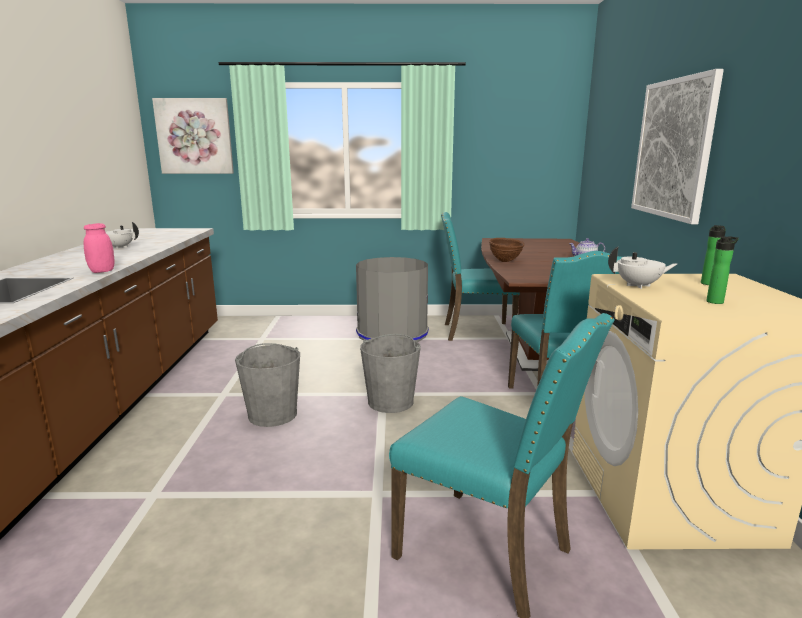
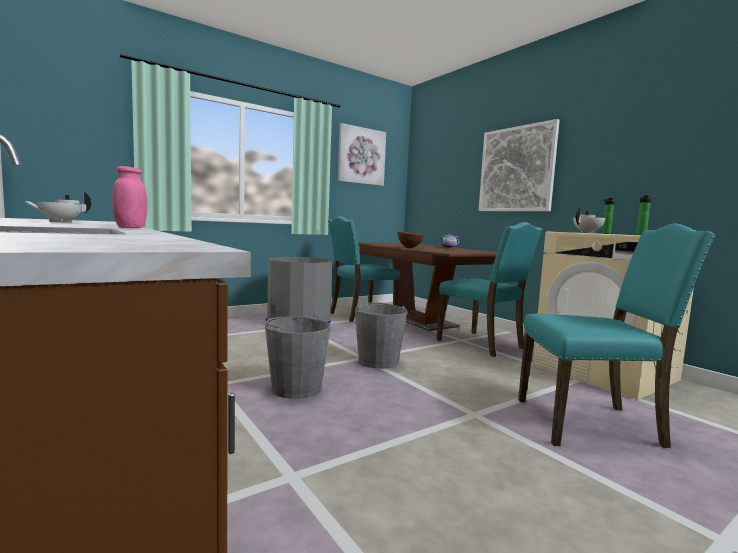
camera: 35 degrees left, 10 degrees down
(195, 136) = (75, 125): picture -> picture (361, 156)

